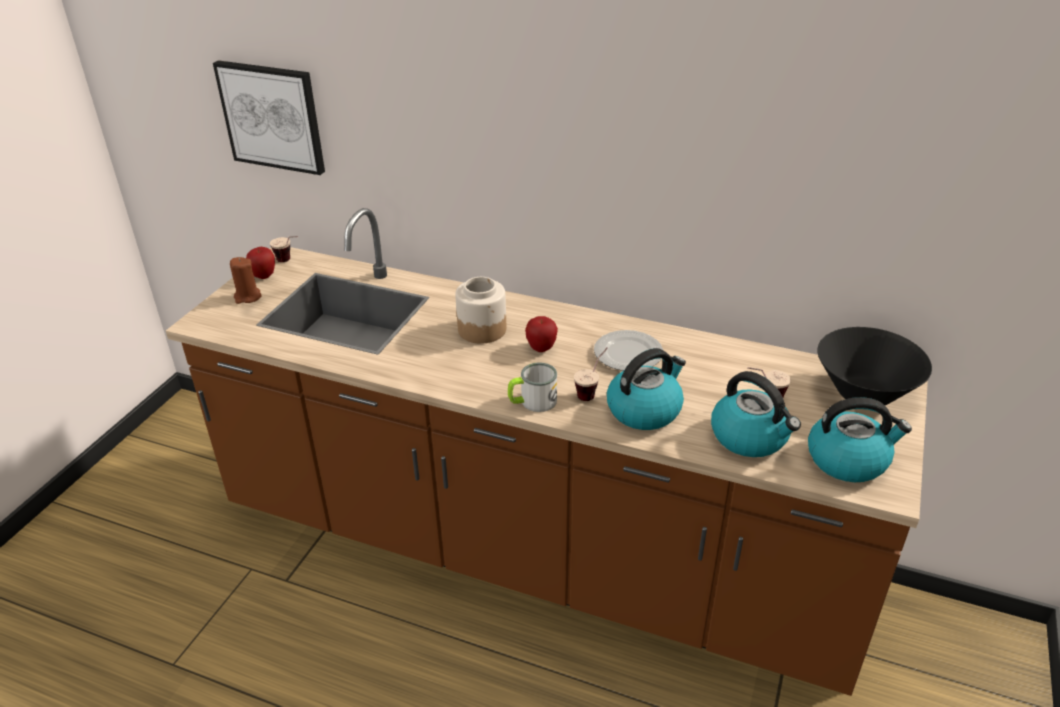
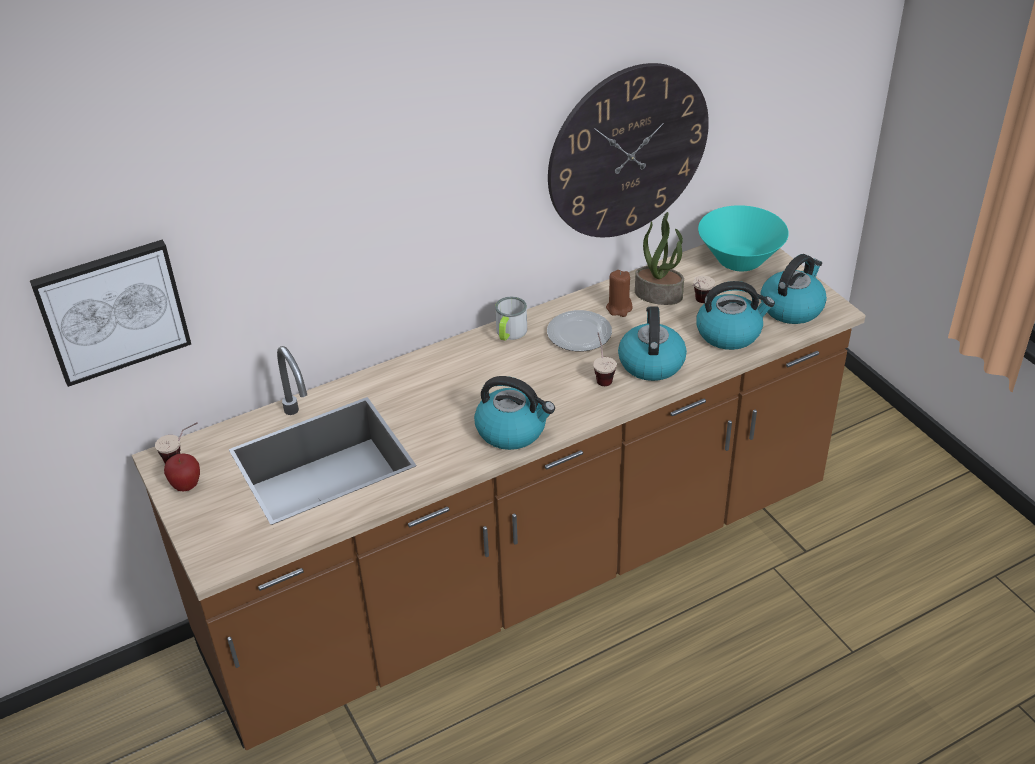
camera: 50 degrees left, 5 degrees up
(247, 297) = (211, 512): brown candle -> brown candle (619, 308)
(468, 378) = (512, 430): none -> kettle
(482, 329) = (455, 390): jar -> none
(532, 402) = (580, 411): mug -> mug (509, 333)
(541, 348) = (519, 372): apple -> none
(742, 370) = (659, 294): none -> potted plant
(771, 203) = (628, 152): none -> wall clock
(864, 393) = (739, 260): black bowl -> turquoise bowl

